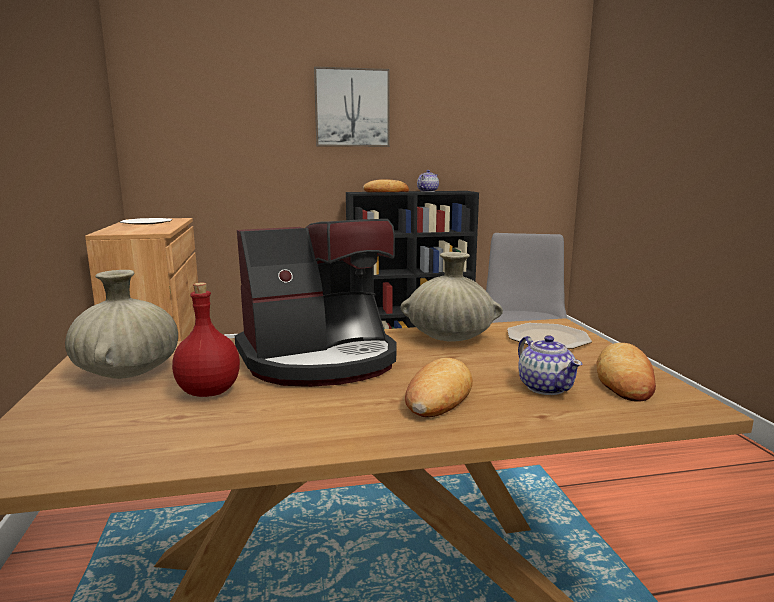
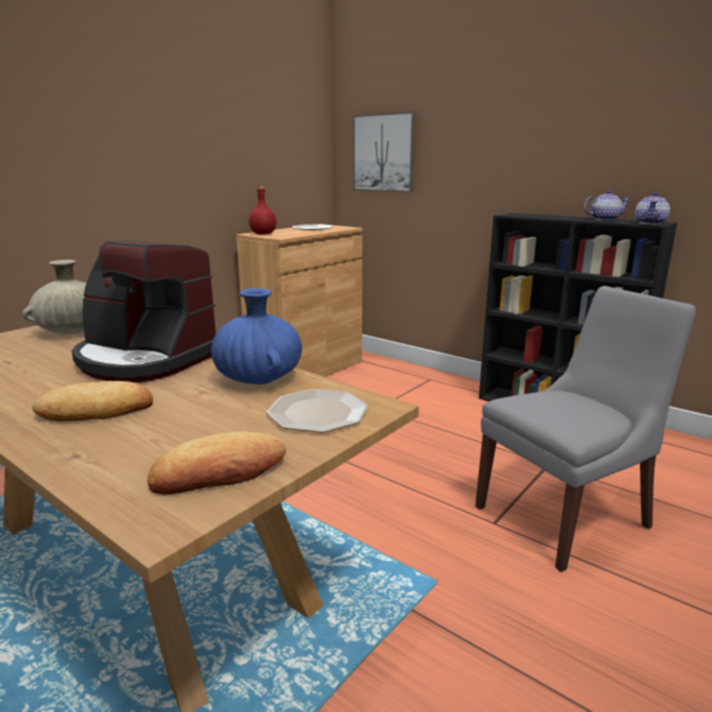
camera: 50 degrees right, 5 degrees up
(209, 391) = (54, 355): red bottle -> red bottle (263, 234)
(352, 108) = (533, 111): picture -> picture (384, 153)
(386, 192) = (546, 216): bread -> none
(450, 337) = (259, 378): beige vase -> blue vase
(545, 387) = (155, 442): teapot -> teapot (650, 223)

